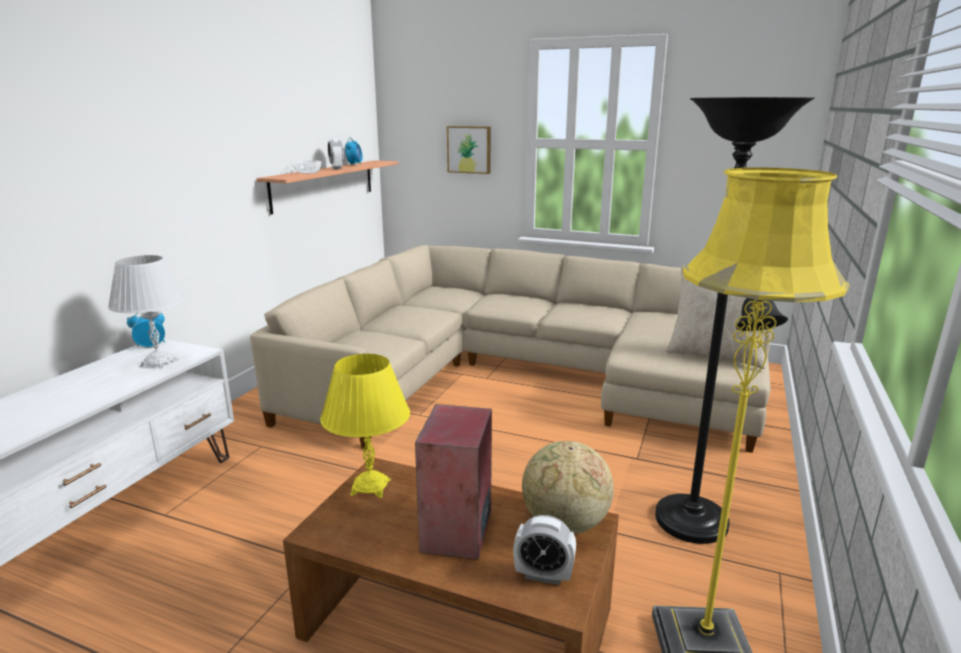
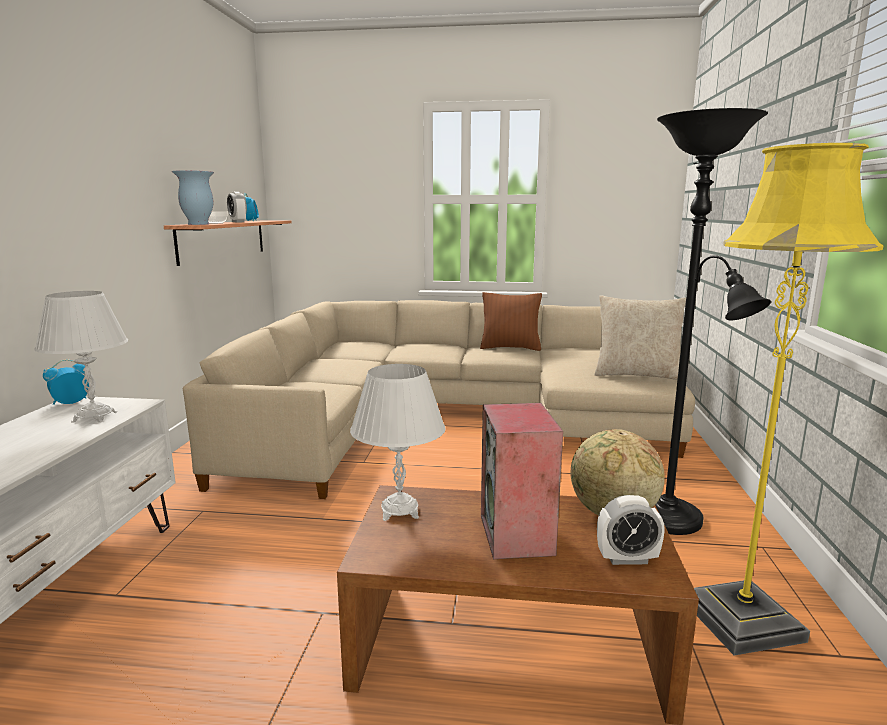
camera: 15 degrees left, 5 degrees down
(288, 176) = (197, 224): none -> vase
(370, 487) = (399, 511): yellow table lamp -> white table lamp
(469, 149) = (365, 207): picture -> none
(598, 308) = (510, 348): none -> brown pillow

